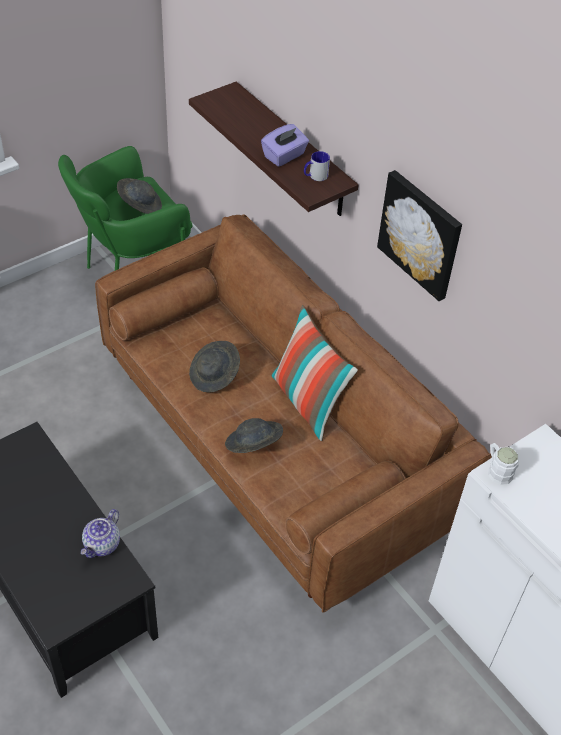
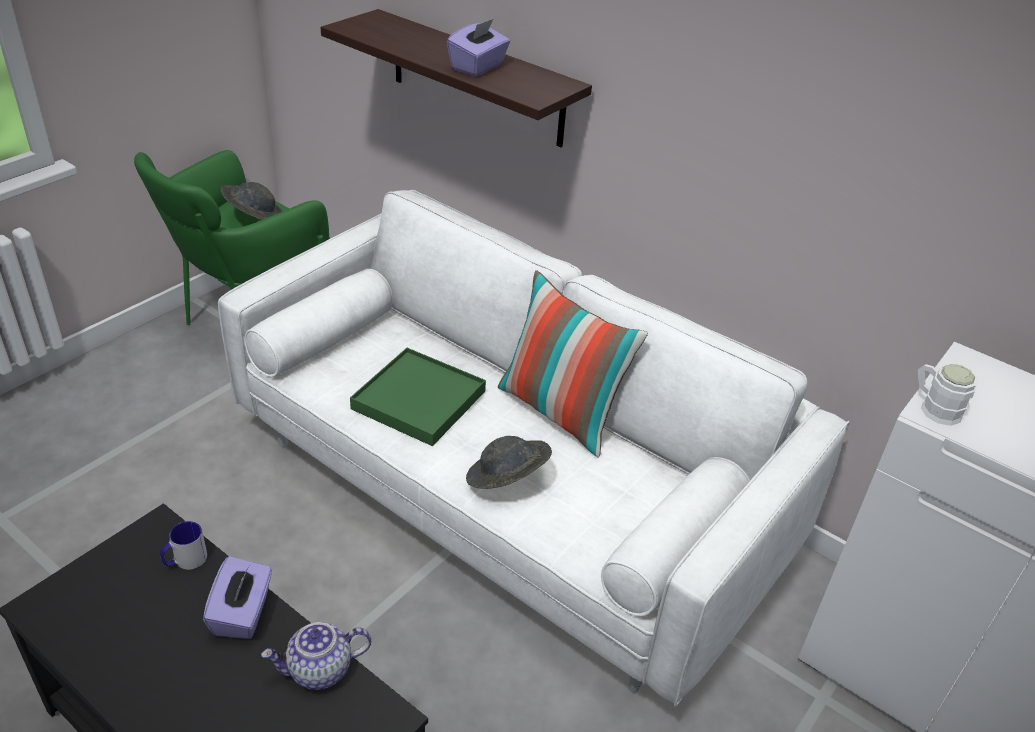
camera: 15 degrees left, 10 degrees down
(68, 502) = (243, 613): none -> purple tissue box
(102, 545) = (319, 670): teapot -> teapot turned 60 degrees clockwise
(214, 375) = (419, 400): grey hat -> green tray
(275, 444) = (507, 493): brown sofa -> white sofa
(315, 176) = (530, 81): mug -> mug (185, 560)
(421, 234) = (707, 121): picture -> none

